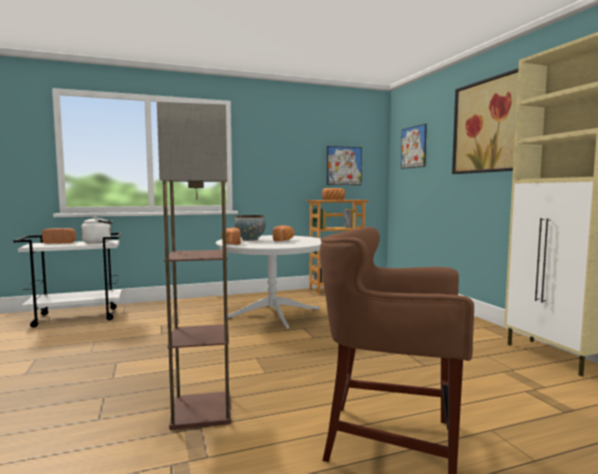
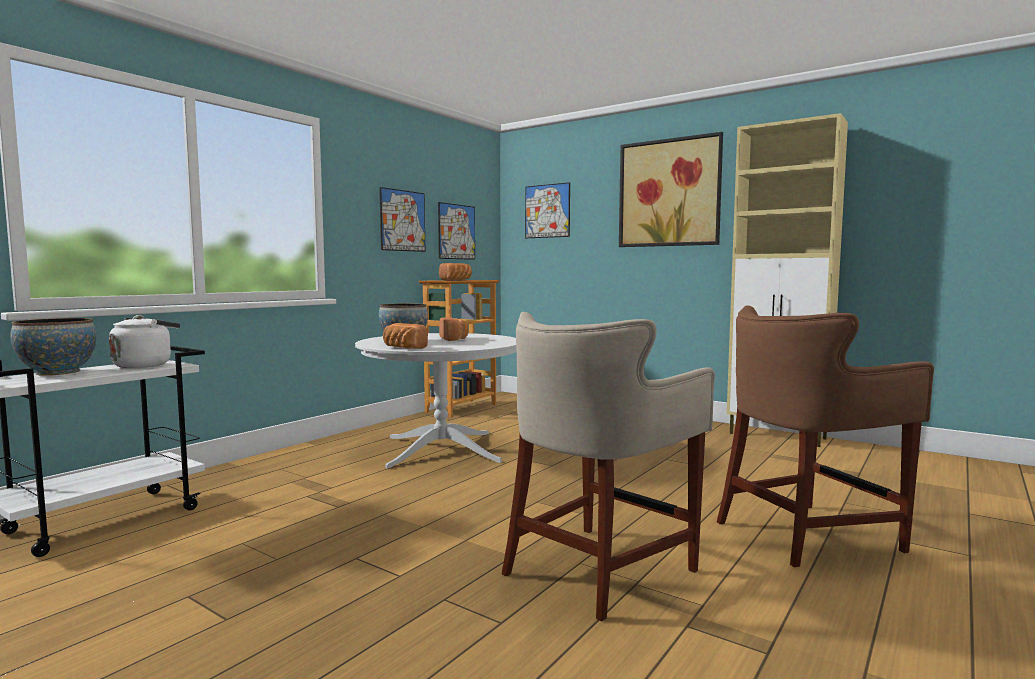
camera: 35 degrees left, 0 degrees up
(61, 243) = (58, 372): bread -> bowl
(200, 410) = (599, 570): floor lamp -> beige stool
(295, 160) = (402, 220): none -> picture

